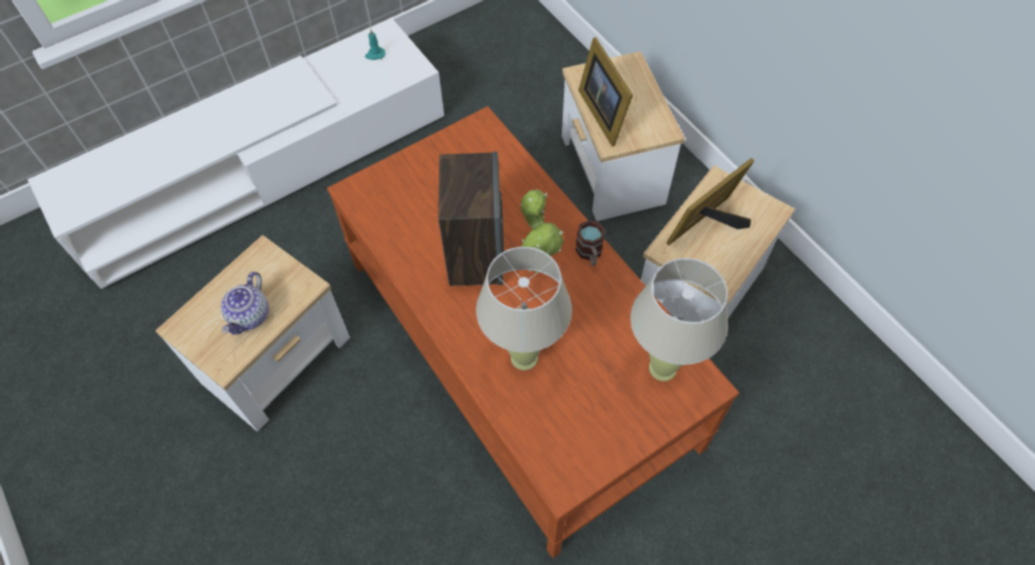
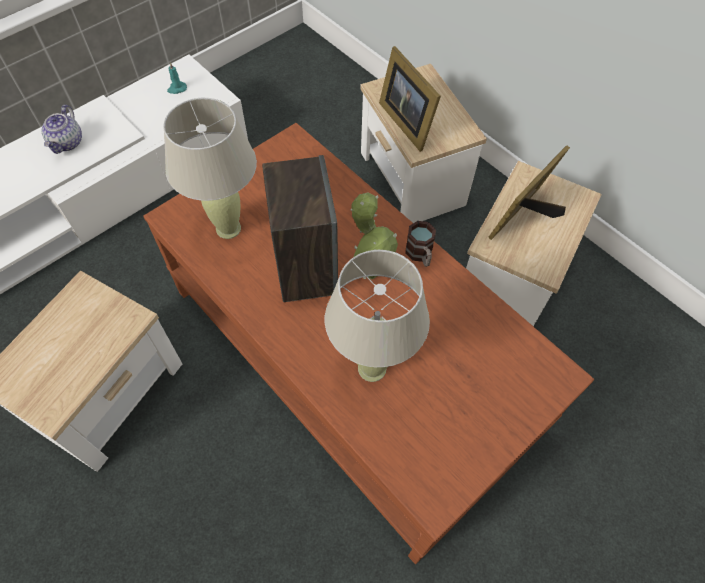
camera: 10 degrees left, 0 degrees up
(250, 316) = (75, 356): teapot -> teapot (67, 143)
(662, 368) = (514, 363): beige table lamp -> beige table lamp (228, 229)

